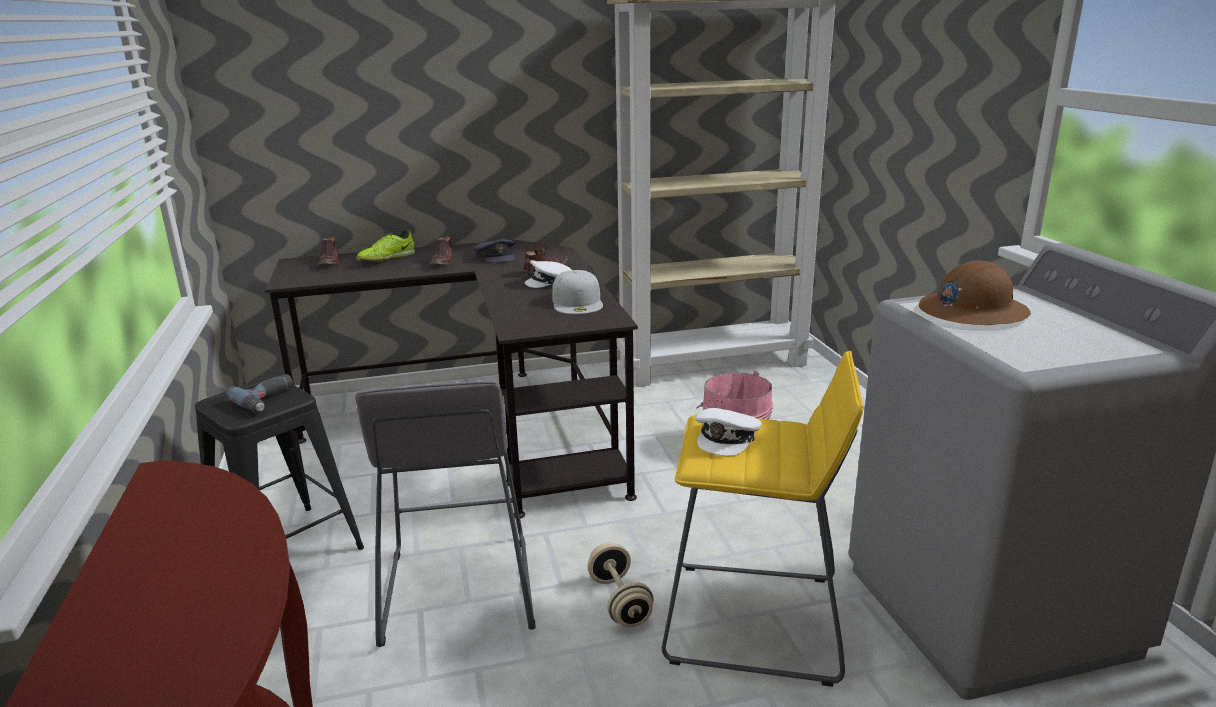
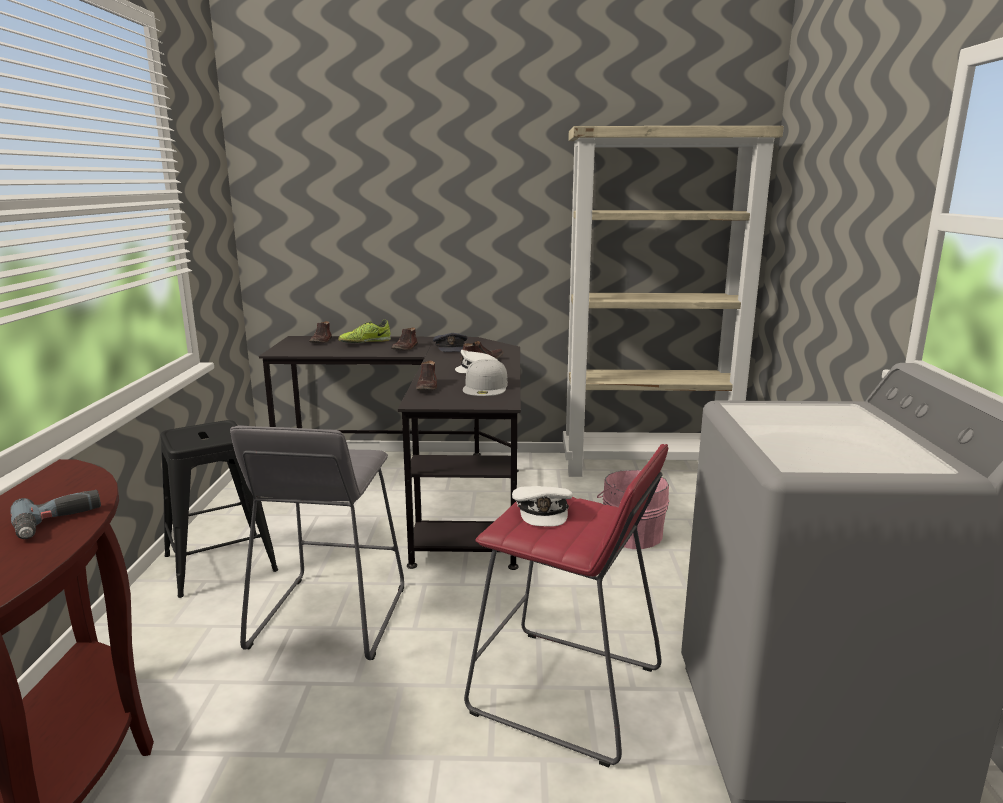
camera: 15 degrees right, 5 degrees down
(268, 400) = (212, 435): power drill -> power drill (59, 521)
(511, 309) = (427, 387): none -> brown shoe
(619, 601) = (456, 652): beige dumbbell -> none
(727, 438) = (542, 511): white cap -> white cap turned 45 degrees counterclockwise
(754, 620) = (566, 692): yellow stool -> red stool
(972, 312) = (786, 418): brown hard hat -> none

